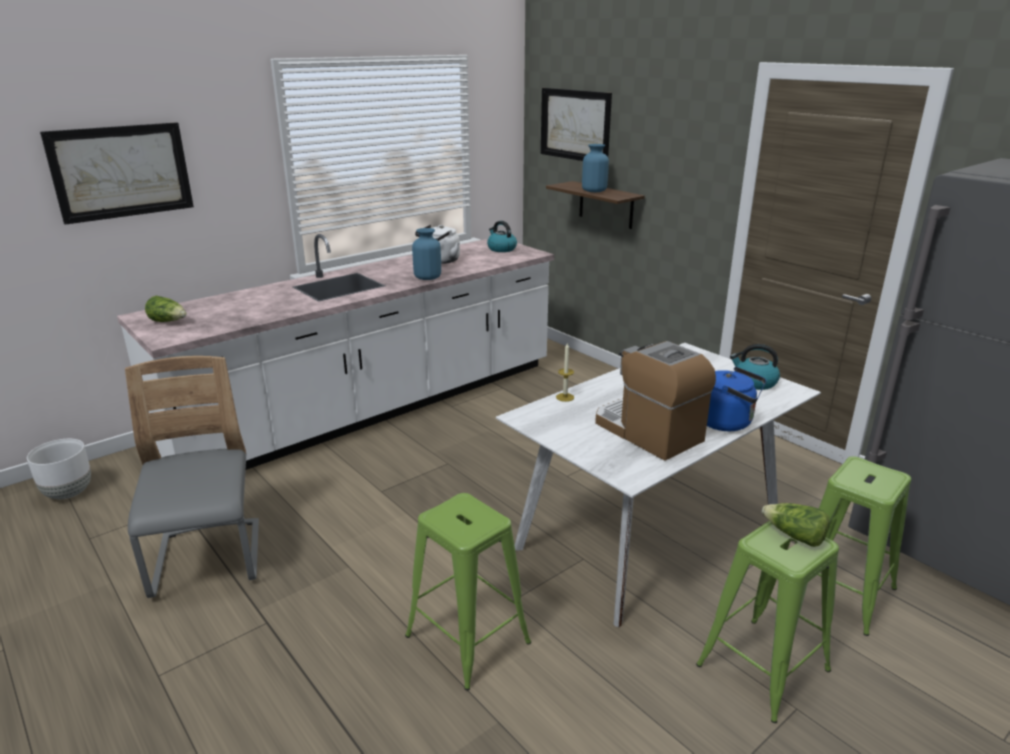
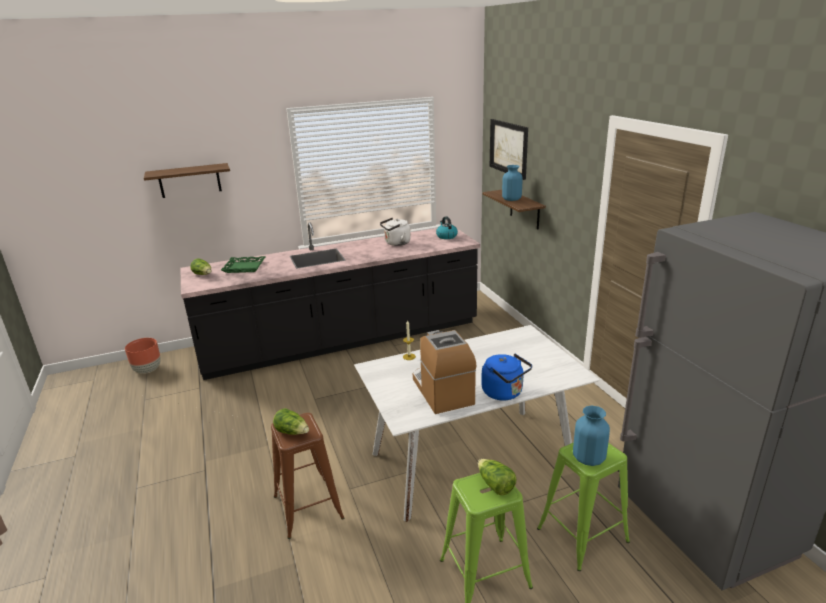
camera: 20 degrees right, 0 degrees up
(69, 493) = (148, 370): white planter -> brown planter
(121, 171) = (189, 180): picture -> shelf
(208, 560) = (195, 425): grey chair -> none
(231, 307) = (244, 267): none -> green tray
(373, 409) = (343, 340): white counter -> black counter
(427, 277) = (377, 256): blue vase -> blue vase (588, 458)
(461, 522) = (292, 432): none -> lettuce
(468, 640) = (308, 507): green stool -> brown stool
(754, 382) = (554, 364): kettle -> none

